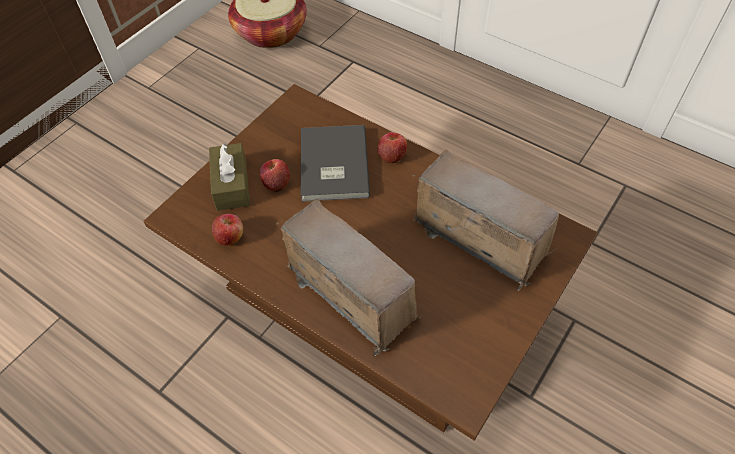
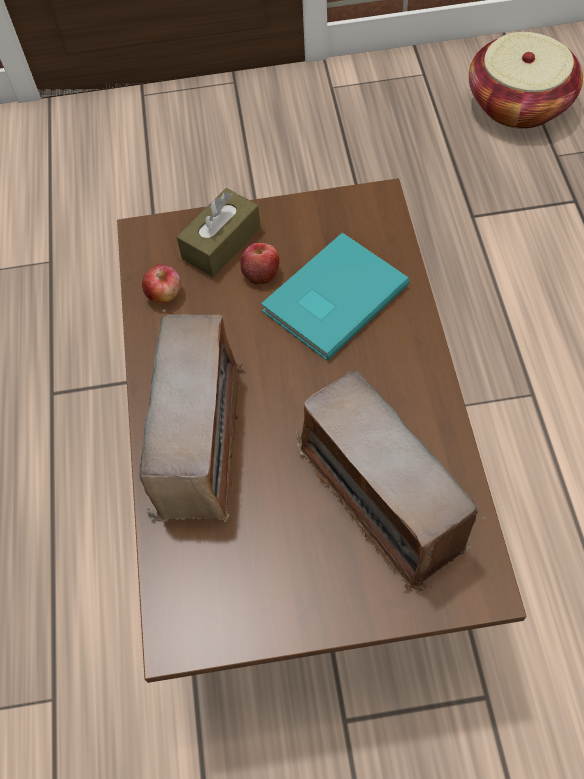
camera: 50 degrees right, 5 degrees up
(331, 166) = (331, 298): grey book -> turquoise book
(392, 155) = (404, 335): apple -> none
(477, 238) = (383, 498): radio -> radio turned 150 degrees clockwise

